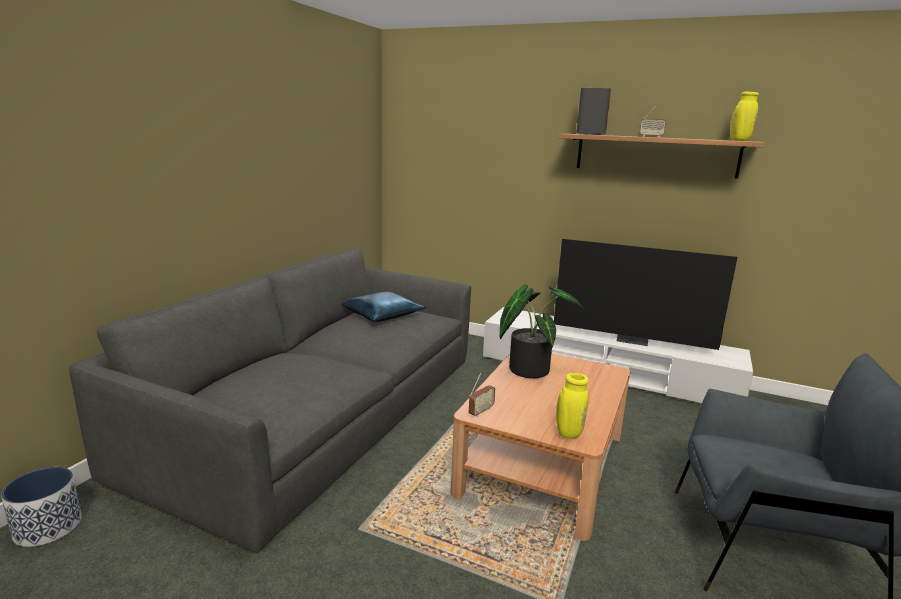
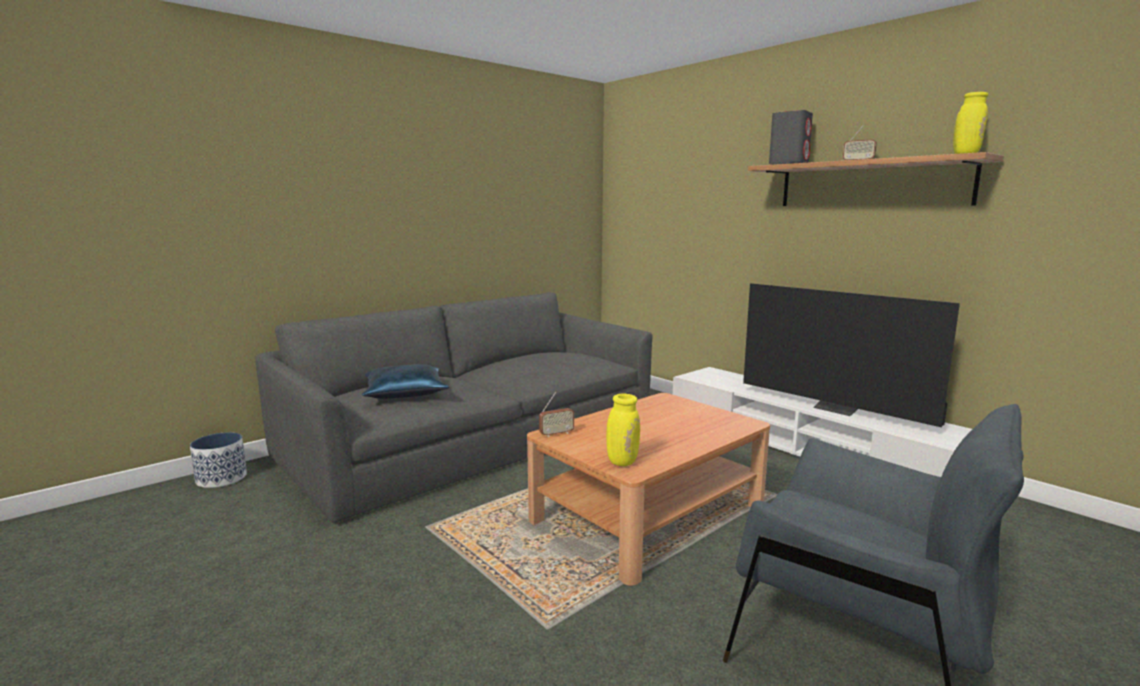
camera: 25 degrees right, 5 degrees down
(382, 315) = (553, 355): blue pillow -> blue pillow (405, 392)
(530, 368) = (652, 409): potted plant -> none

